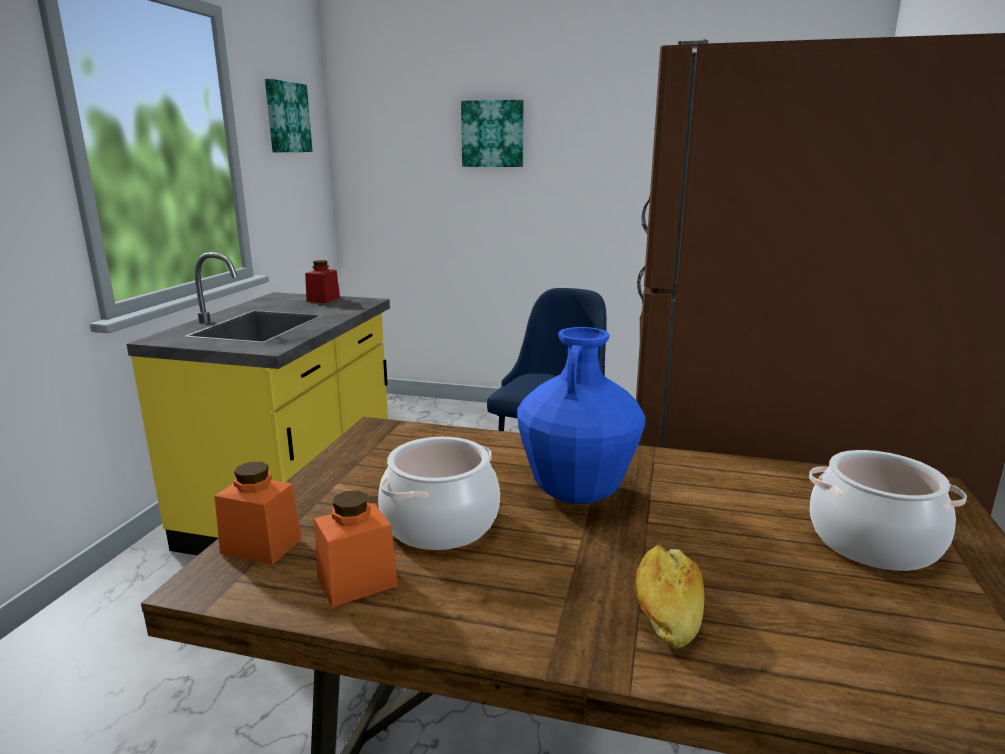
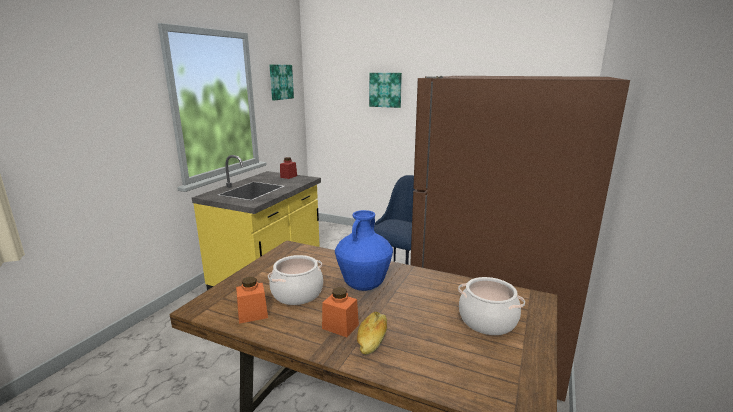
camera: 10 degrees right, 0 degrees up
(261, 545) = (221, 296): orange jar -> orange jar (340, 326)

